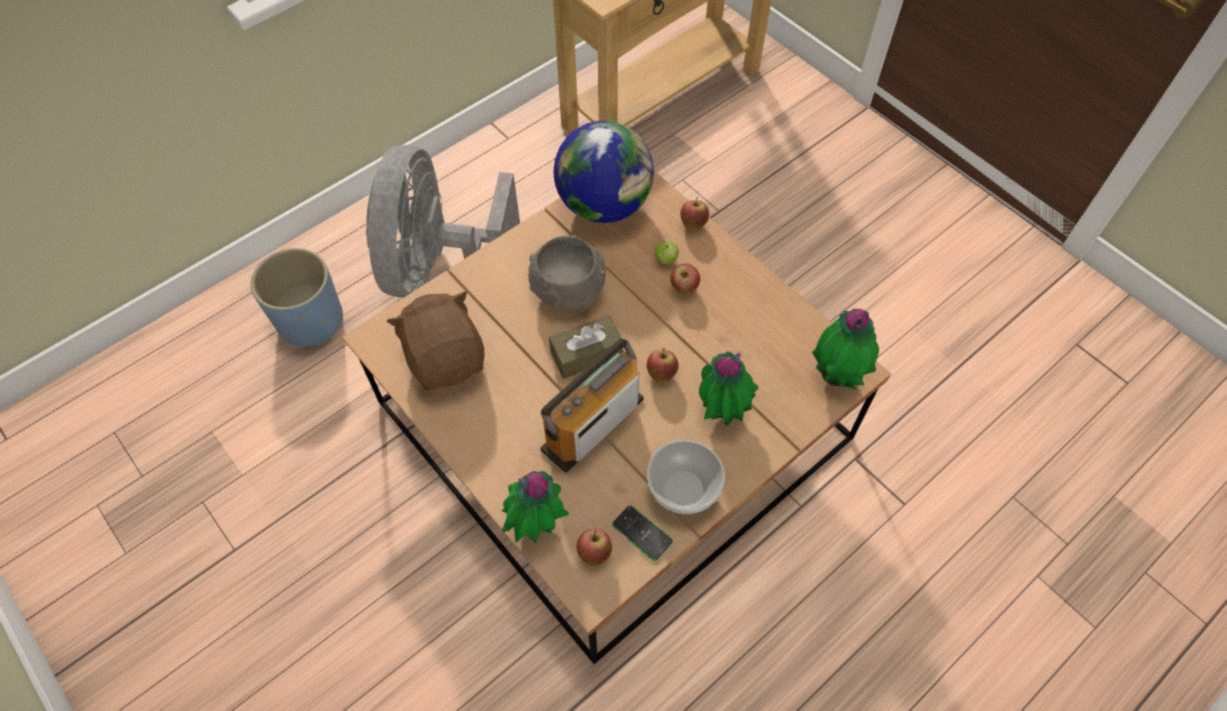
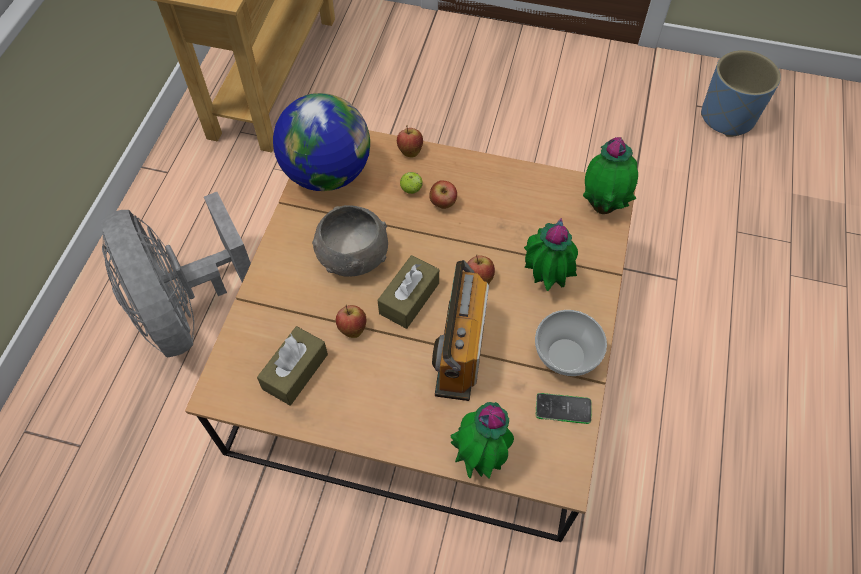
camera: 35 degrees left, 0 degrees up
(311, 321) = (104, 425): blue planter -> blue planter (728, 117)
(446, 358) = (295, 371): brown plush toy -> brown tissue box
(594, 553) = (541, 448): apple -> apple (352, 328)

